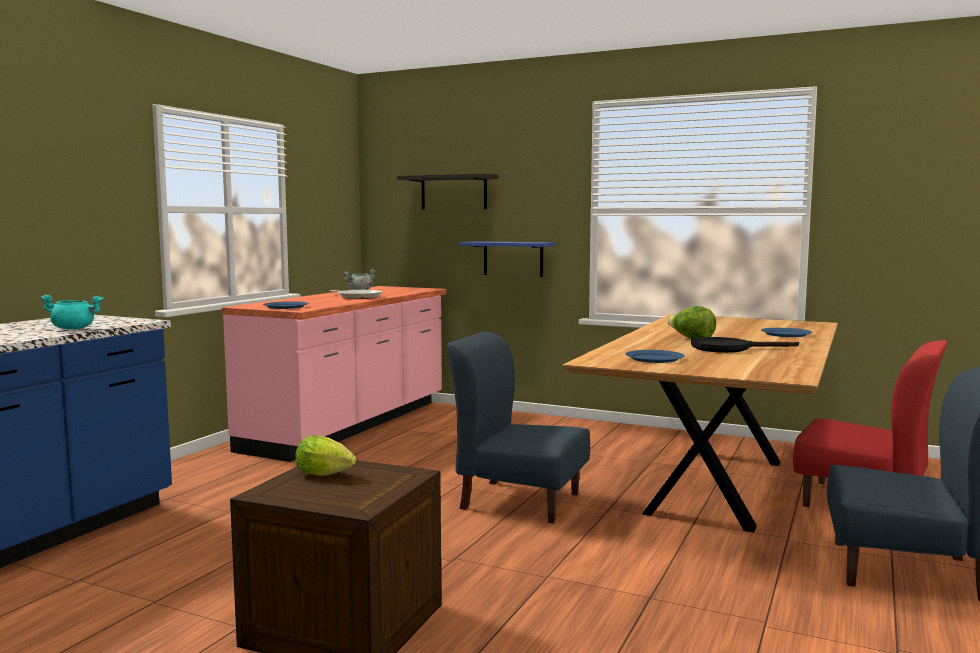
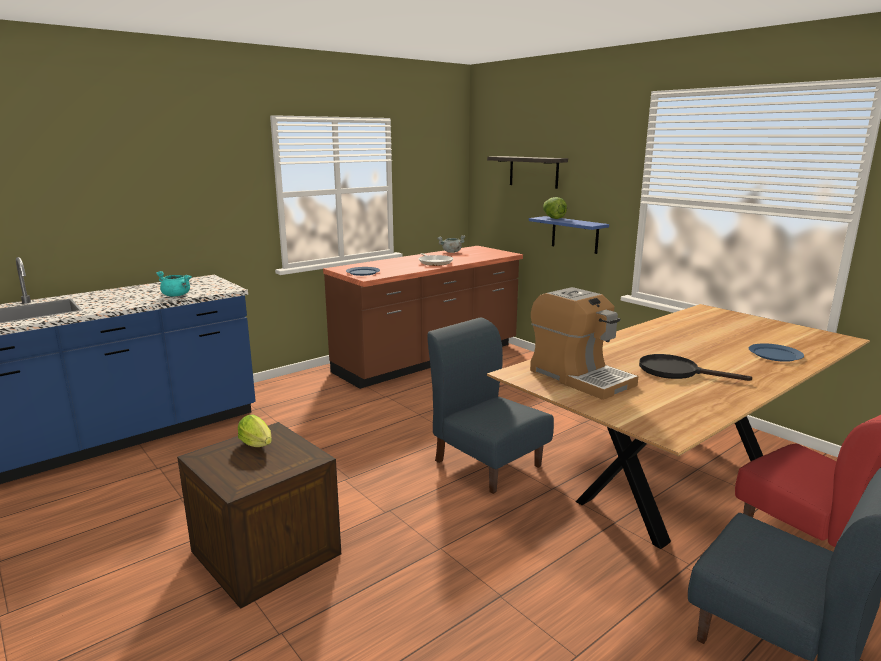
camera: 25 degrees right, 10 degrees up
(350, 425) = (429, 359): pink counter -> brown counter
(654, 358) = (579, 377): blue plate -> coffee machine
(691, 339) = (660, 350): lettuce -> lettuce (553, 218)

